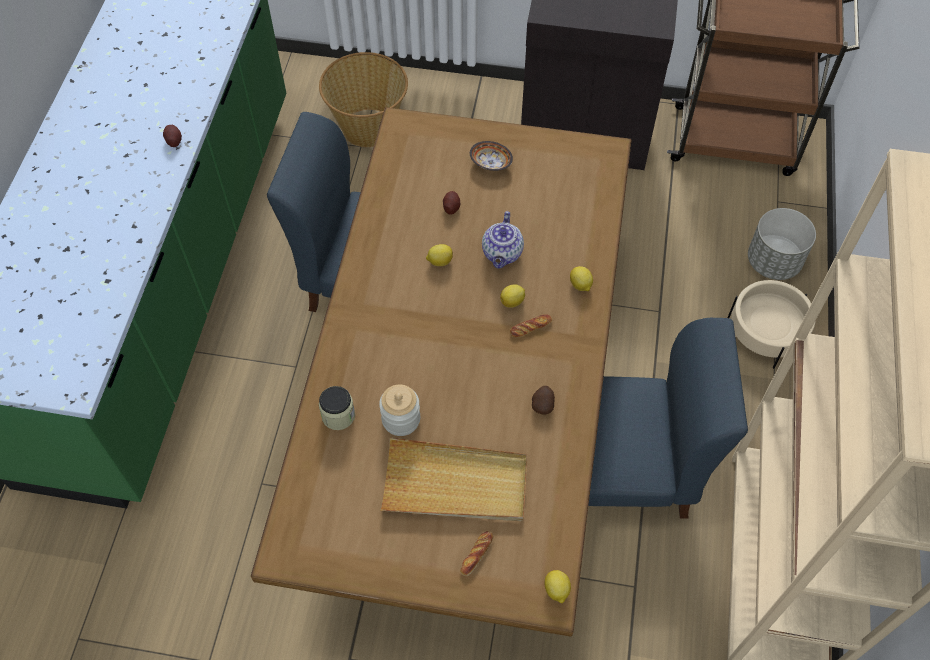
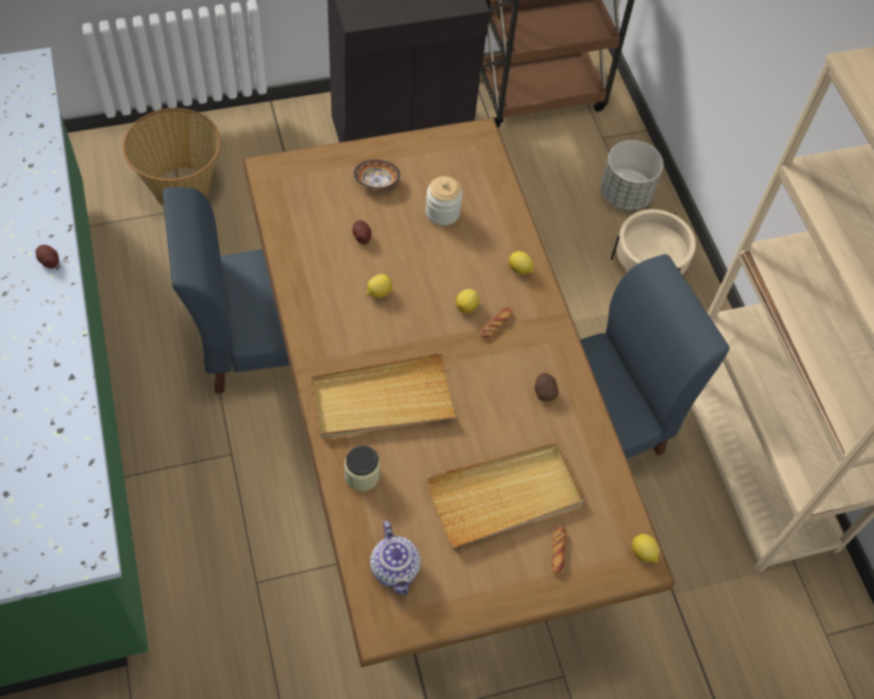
camera: 30 degrees left, 0 degrees up
(391, 356) = (382, 400): none -> beige tray
(401, 419) = (423, 456): jar -> jar (442, 212)
(502, 254) = (434, 265): teapot -> teapot (395, 570)

